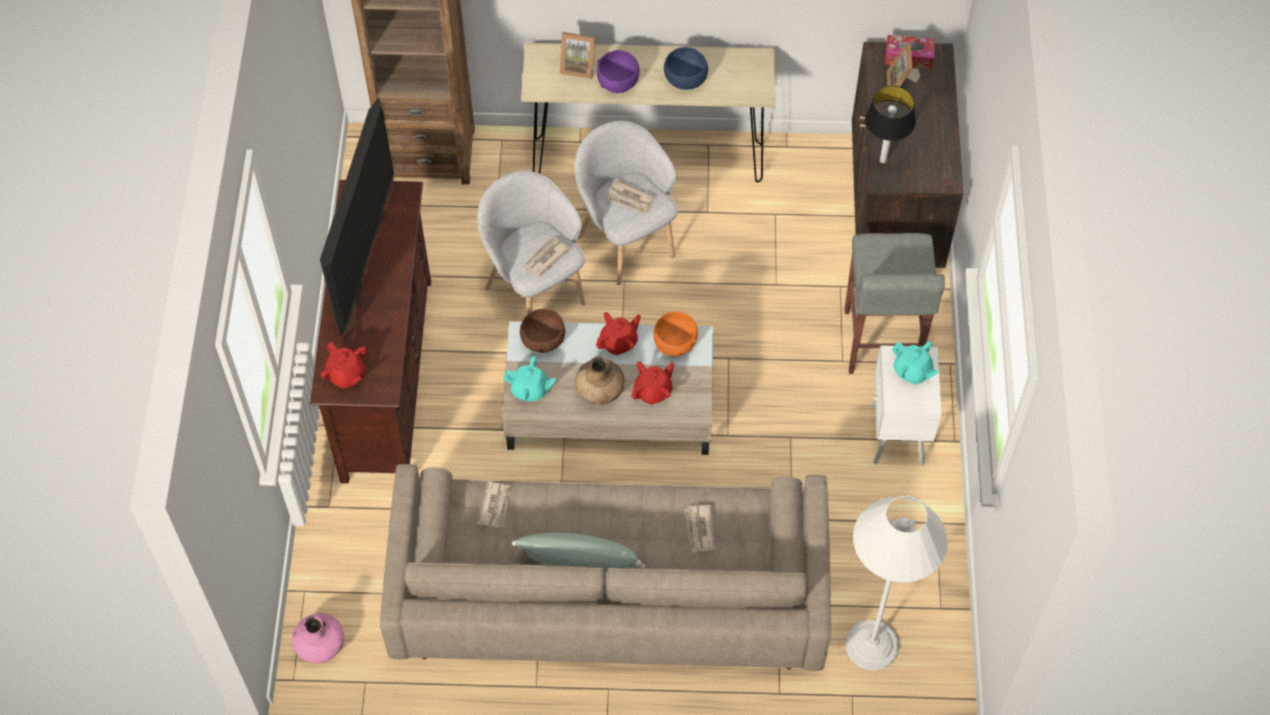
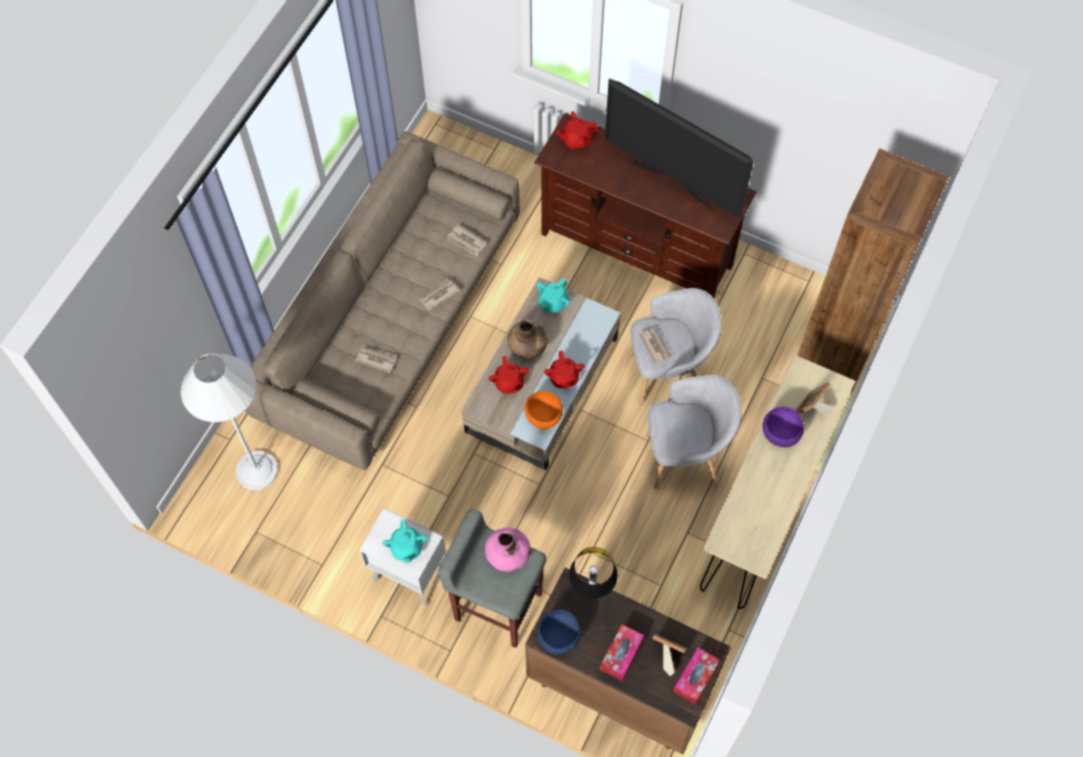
camera: 115 degrees right, 5 degrees up
(320, 646) = (450, 145): pink vase -> pink vase (508, 555)
(542, 340) = (591, 327): brown bowl -> none
(580, 563) = (395, 276): green pillow -> none
(631, 199) = (684, 429): newspaper -> newspaper (438, 295)
(685, 79) = (760, 488): blue bowl -> blue bowl (558, 637)
(912, 371) = (406, 547): turquoise teapot -> turquoise teapot turned 75 degrees counterclockwise
(924, 117) = (621, 654): none -> tissue box

